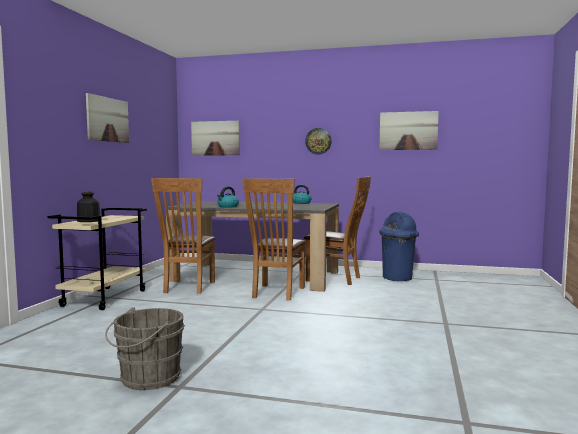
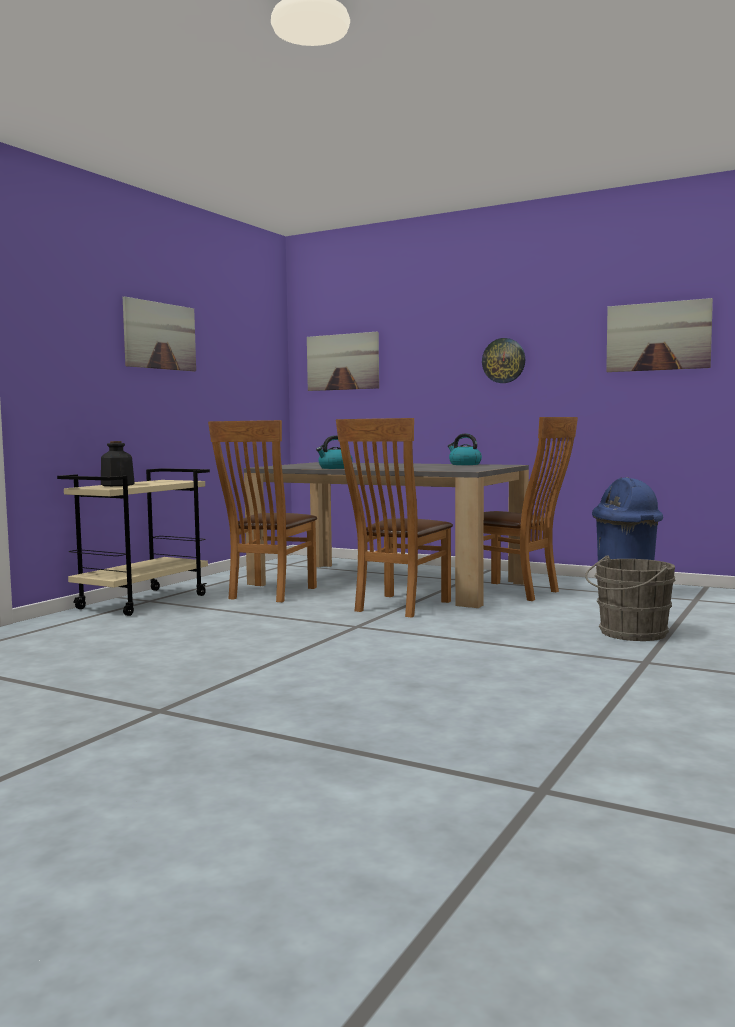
camera: 15 degrees right, 0 degrees up
(147, 378) = (124, 698): grey bucket -> grey bucket (630, 633)

